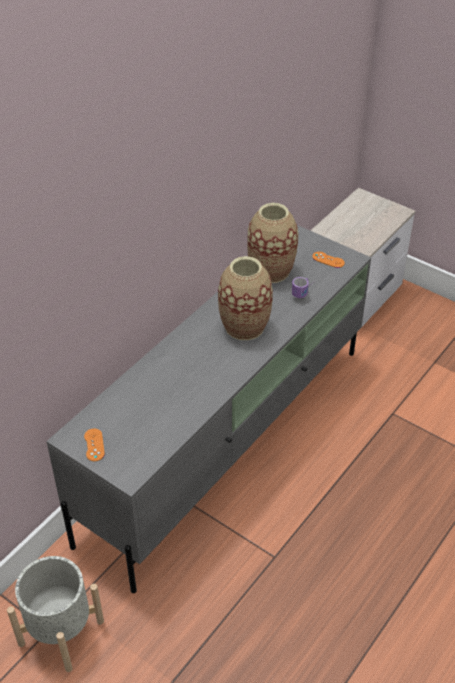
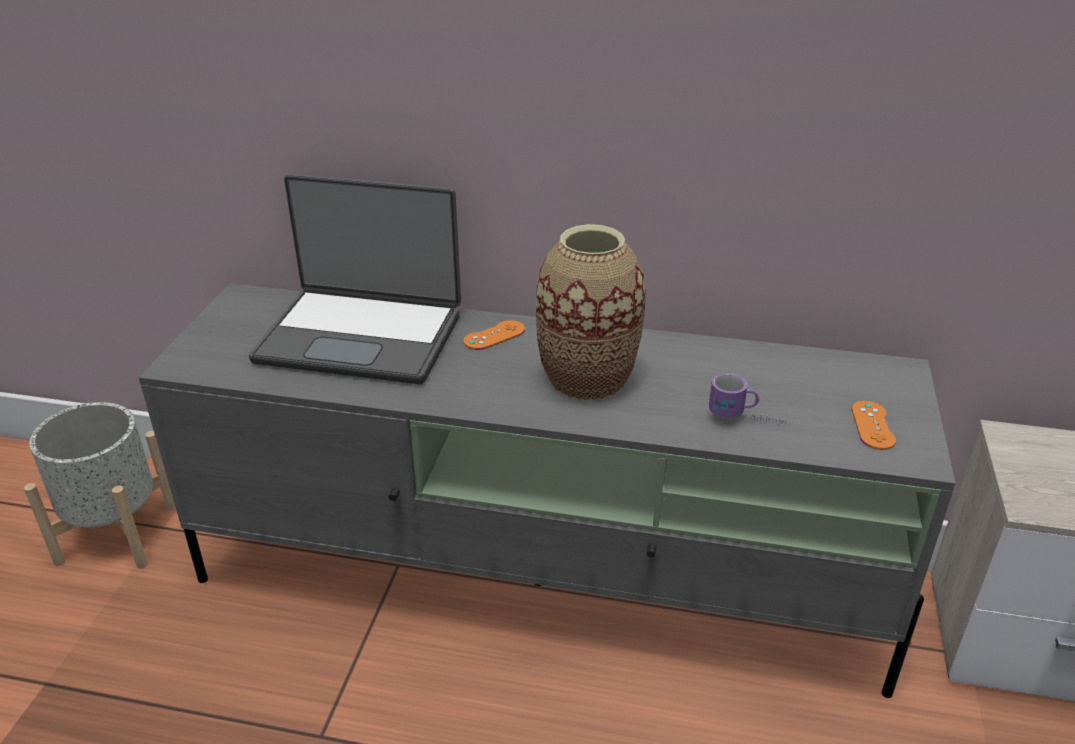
camera: 65 degrees right, 10 degrees down
(94, 445) = (234, 318): orange game controller -> orange game controller (494, 335)
(152, 395) = (362, 336): none -> laptop
(271, 271) = (762, 367): vase -> none

